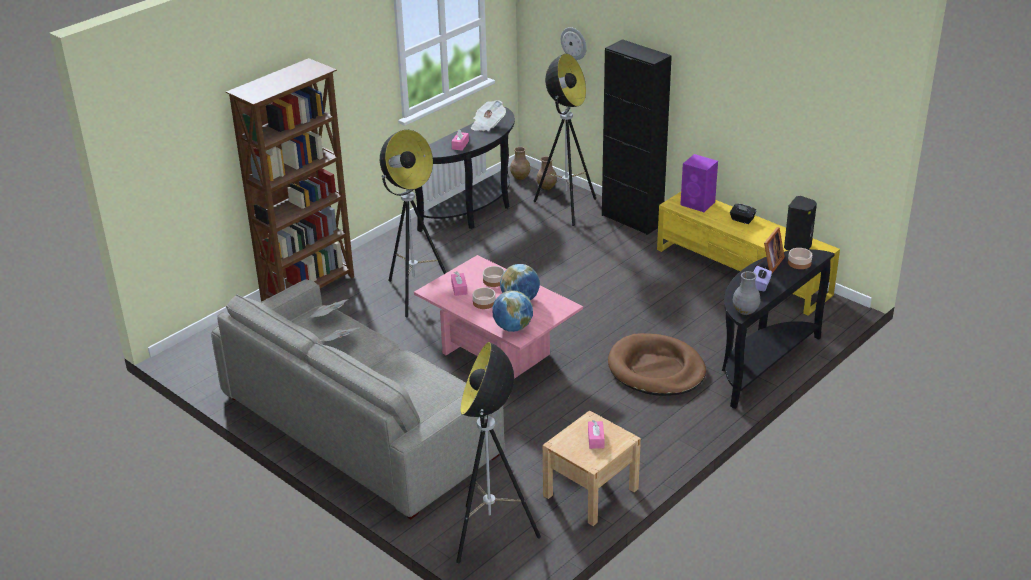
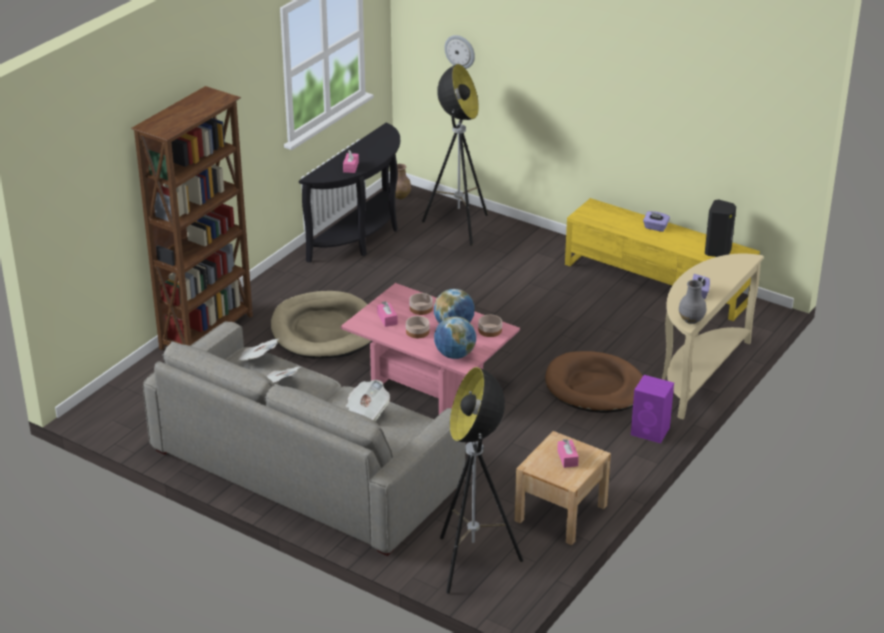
camera: 10 degrees left, 0 degrees up
(415, 295) = (324, 330): floor lamp -> beige dog bed
(487, 125) = (373, 143): newspaper -> newspaper (365, 414)
(547, 187) = (431, 205): brown vase -> none
(632, 220) = (531, 235): black cabinet -> none
(698, 204) = (607, 214): purple speaker -> purple speaker (651, 431)
(742, 220) = (655, 227): black tissue box -> purple tissue box
(761, 364) = (698, 373): black console table -> beige console table
(769, 264) = (703, 271): picture frame -> none
(799, 263) = (732, 268): bowl -> bowl (490, 330)

